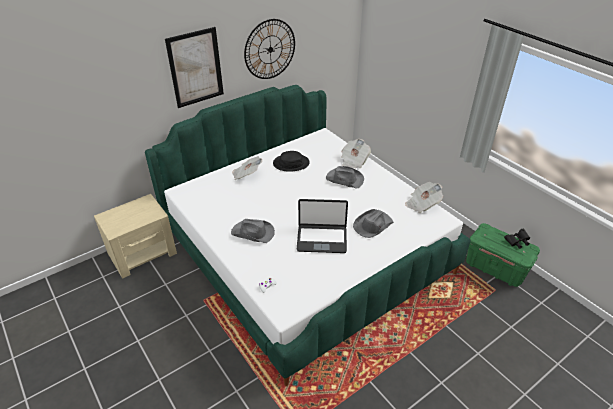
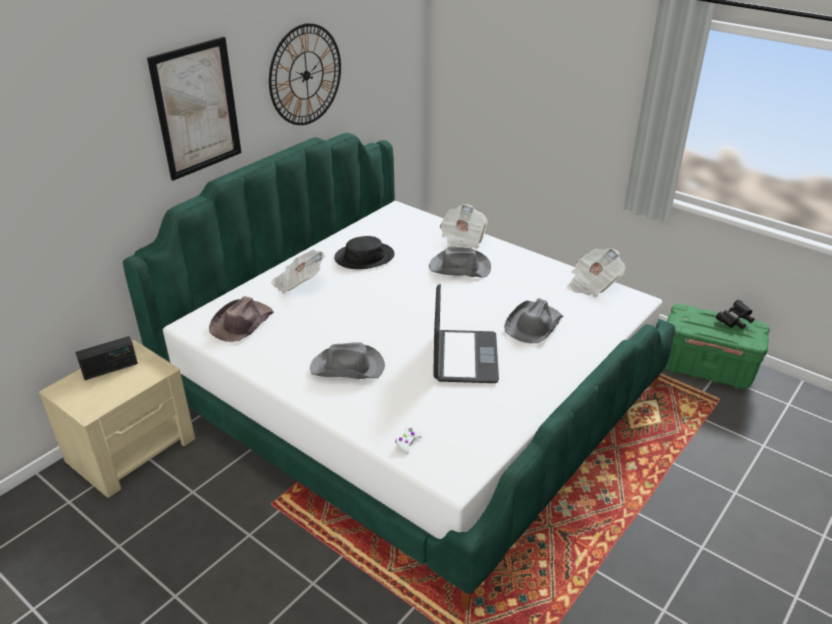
camera: 15 degrees left, 5 degrees down
(132, 209) = (110, 369): none -> radio
(206, 195) = (241, 323): none -> brown hat
(322, 239) = (464, 357): laptop -> laptop turned 75 degrees counterclockwise

